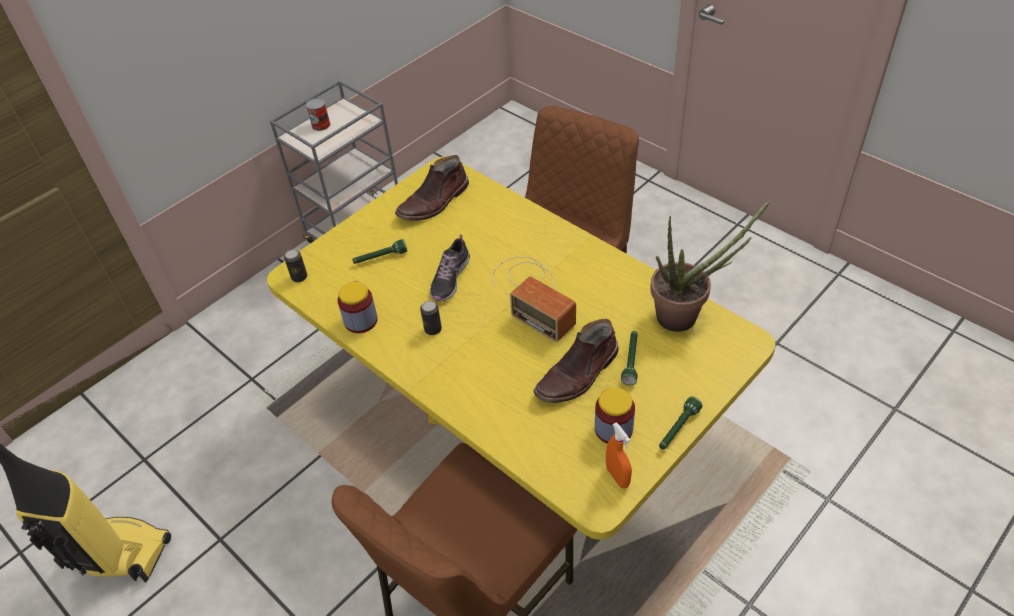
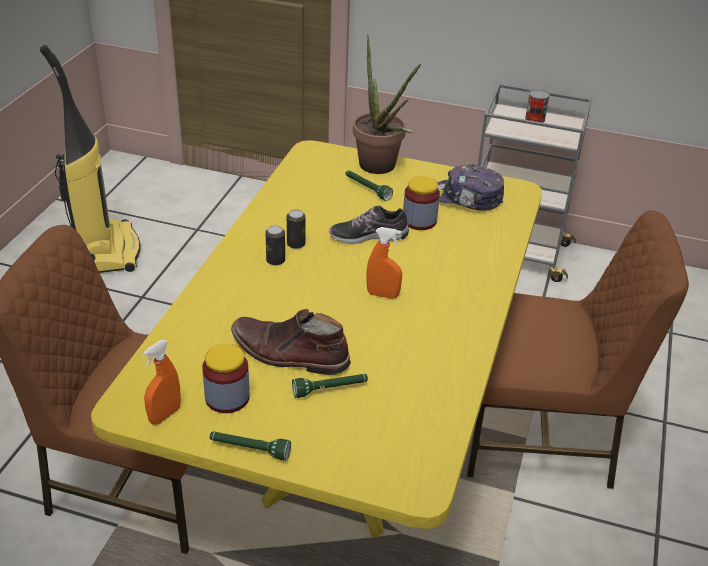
camera: 60 degrees right, 10 degrees down
(299, 277) = (313, 155): can -> can (275, 260)
(361, 321) = (282, 201): jar -> jar (419, 221)
(434, 202) = (466, 198): brown boot -> cap
(533, 294) = (382, 295): radio -> orange spray bottle
(685, 316) = (426, 421): potted plant -> potted plant (381, 169)

